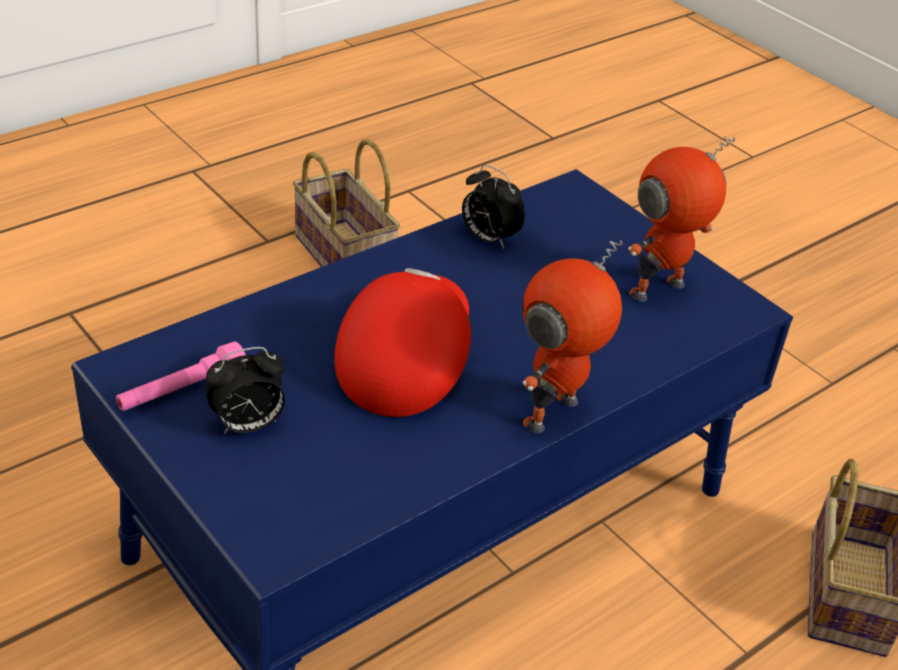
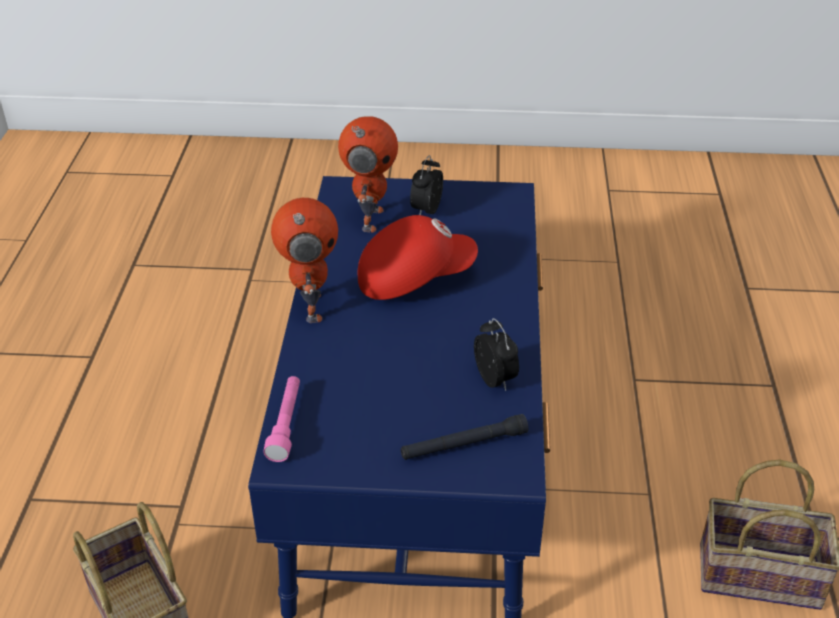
camera: 135 degrees right, 0 degrees up
(182, 391) = (474, 202): pink flashlight -> pink flashlight (286, 424)
(403, 362) = (414, 278): red cap -> red cap turned 75 degrees counterclockwise
(488, 239) = (495, 380): alarm clock -> alarm clock turned 75 degrees clockwise
(585, 223) = (464, 445): none -> black flashlight
(659, 291) = (350, 428): toy robot -> toy robot (370, 219)

